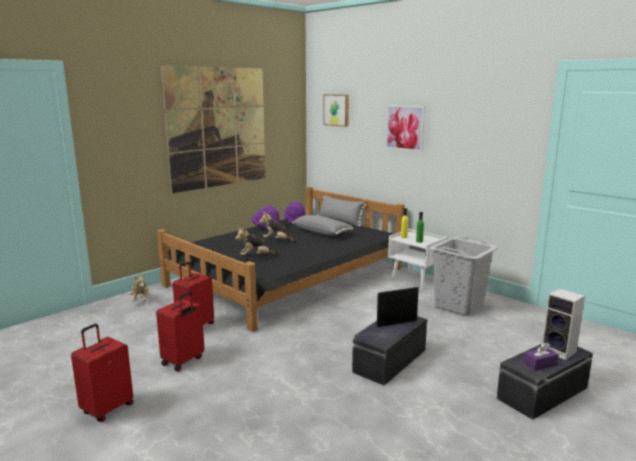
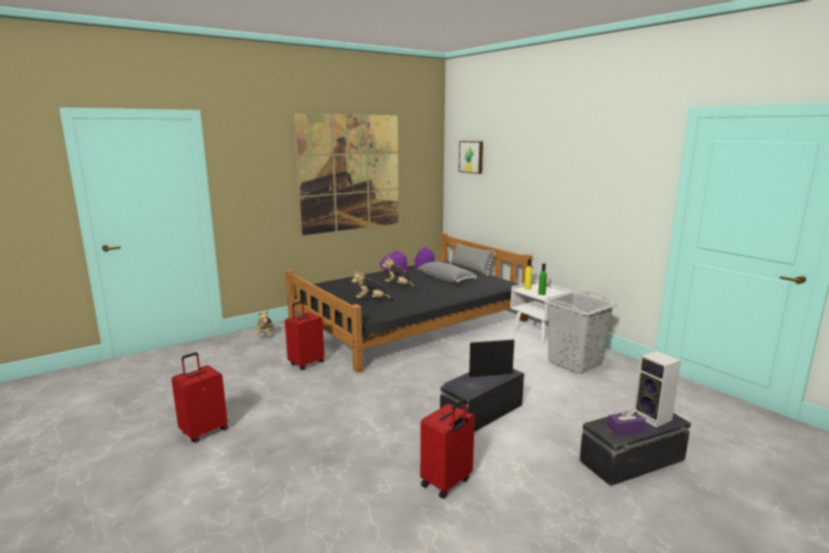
camera: 10 degrees right, 0 degrees up
(183, 361) = (284, 395): red suitcase -> red suitcase (447, 483)
(405, 127) = (535, 176): picture -> none

